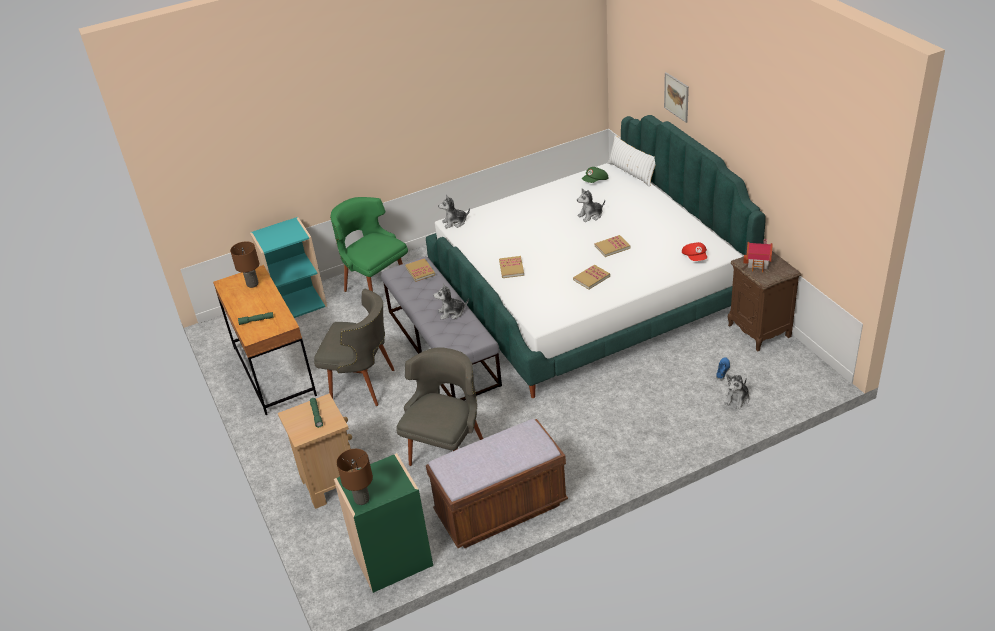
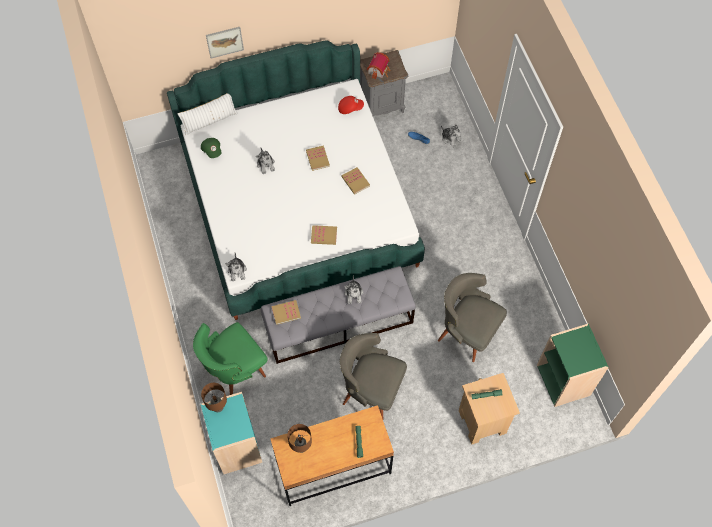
camera: 85 degrees left, 25 degrees up
(361, 499) = (593, 360): brown table lamp -> brown table lamp (217, 407)
(362, 385) = (371, 392): grey chair -> grey chair turned 90 degrees counterclockwise
(501, 509) = (528, 304): brown bench -> none
(758, 331) = (382, 105): brown nightstand -> grey nightstand

